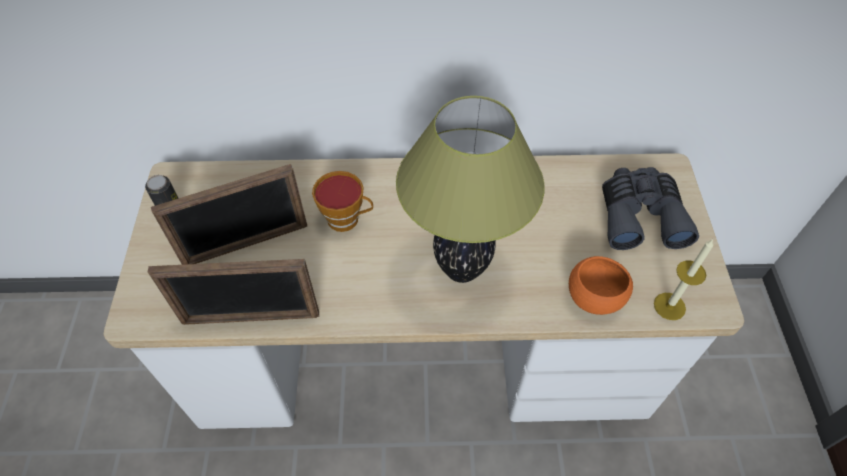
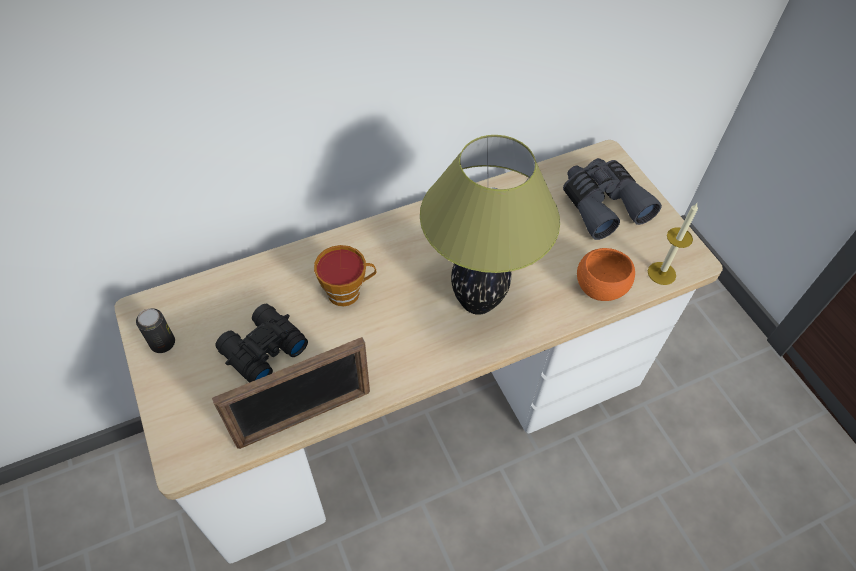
camera: 25 degrees left, 0 degrees up
(246, 245) = (261, 350): picture frame -> black binoculars

